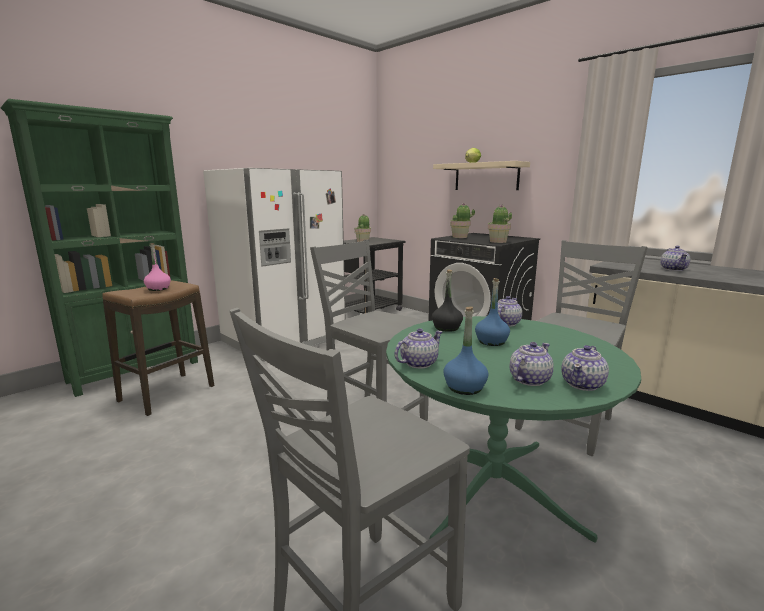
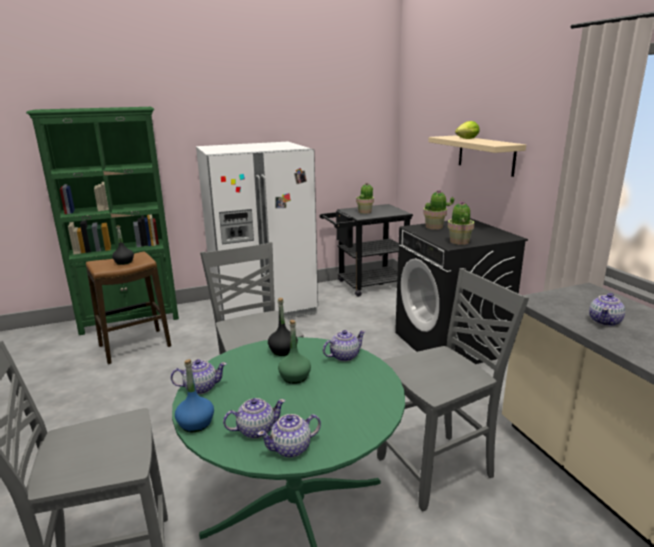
camera: 25 degrees right, 5 degrees up
(158, 289) = (124, 262): pink bottle -> black bottle
(491, 341) = (295, 377): blue bottle -> green bottle

